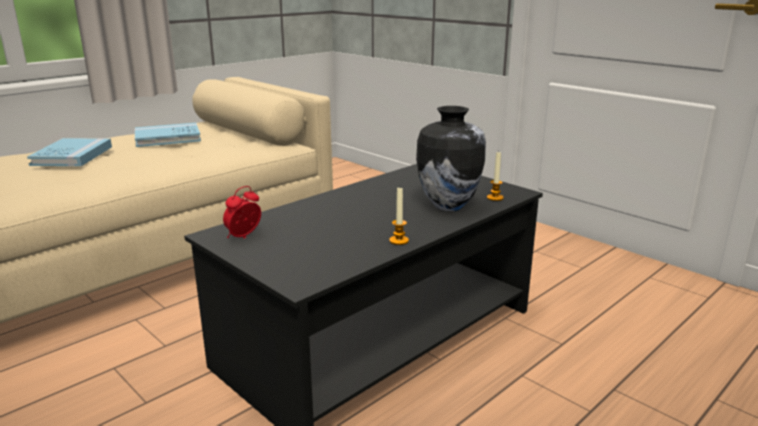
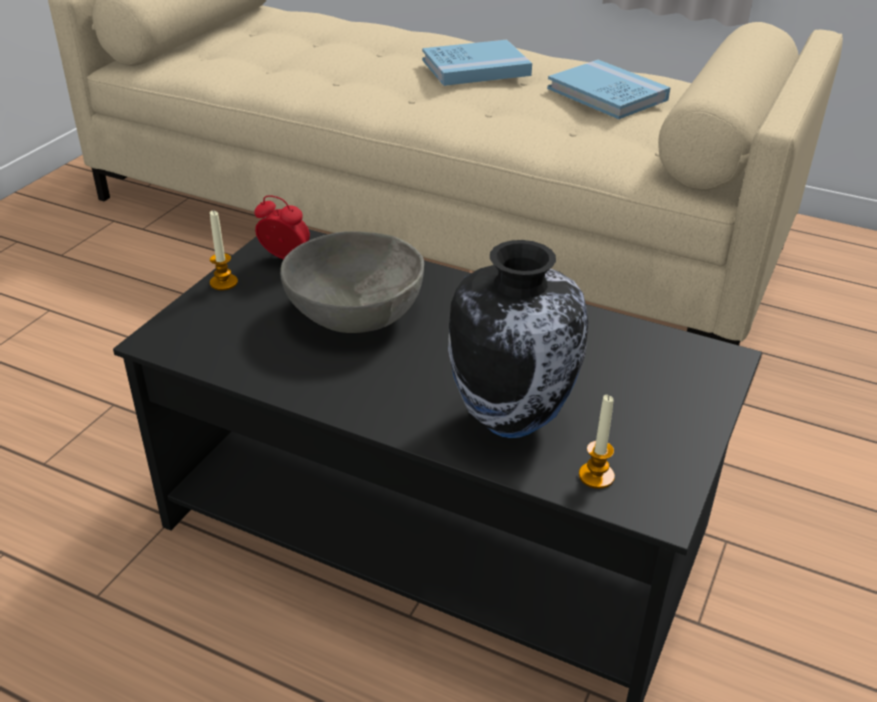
camera: 70 degrees right, 15 degrees up
(323, 225) = (354, 311): none -> grey bowl
(399, 241) = (327, 393): candle -> candle (223, 283)

